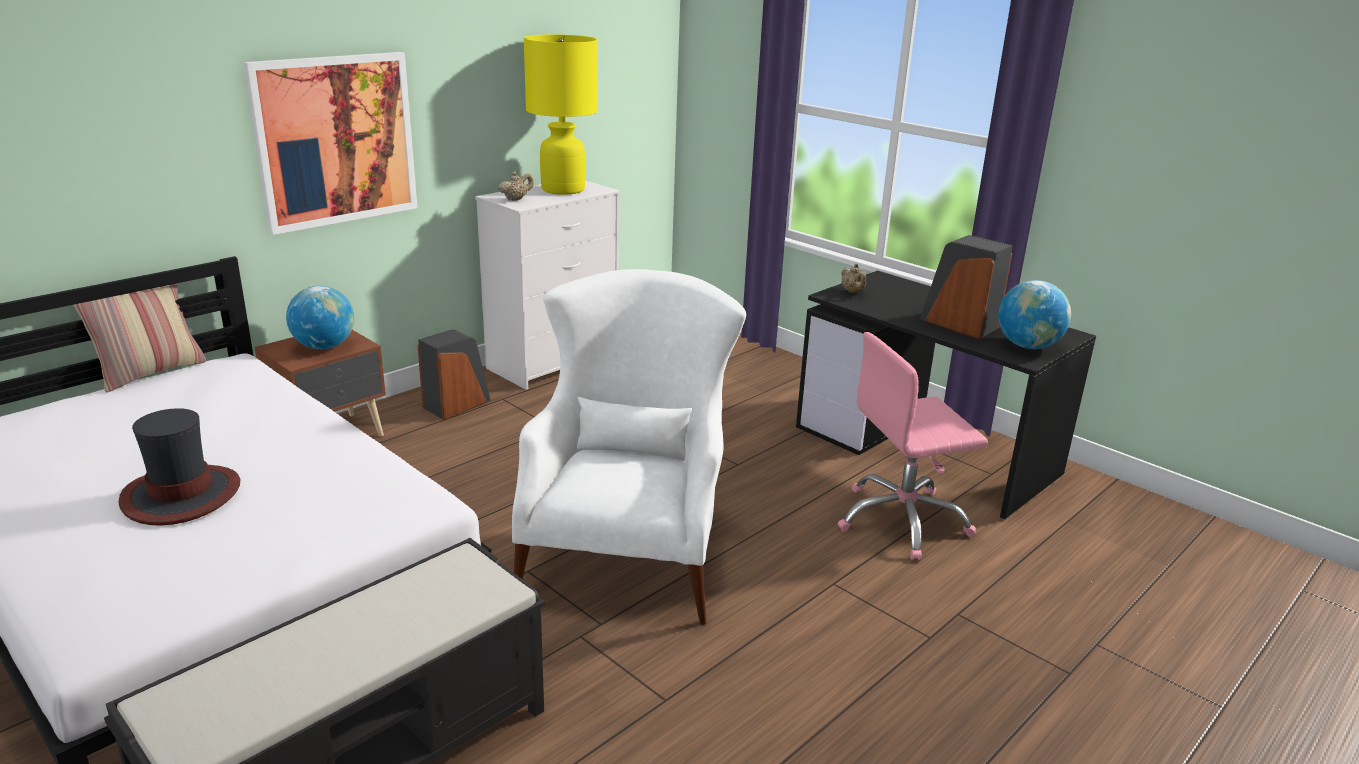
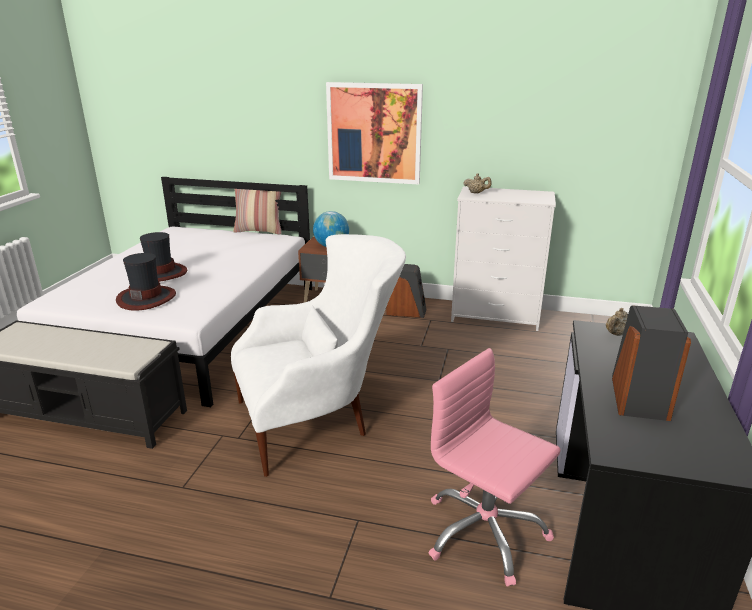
camera: 60 degrees right, 0 degrees up
(276, 528) = (146, 298): none -> hat
(563, 189) = (520, 195): yellow table lamp -> none
(1028, 346) = (651, 447): globe -> none

